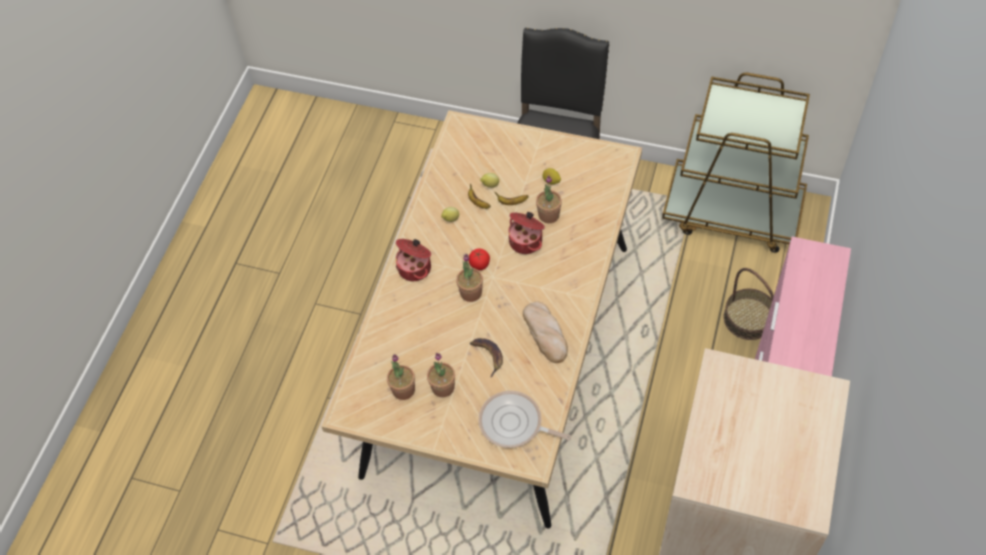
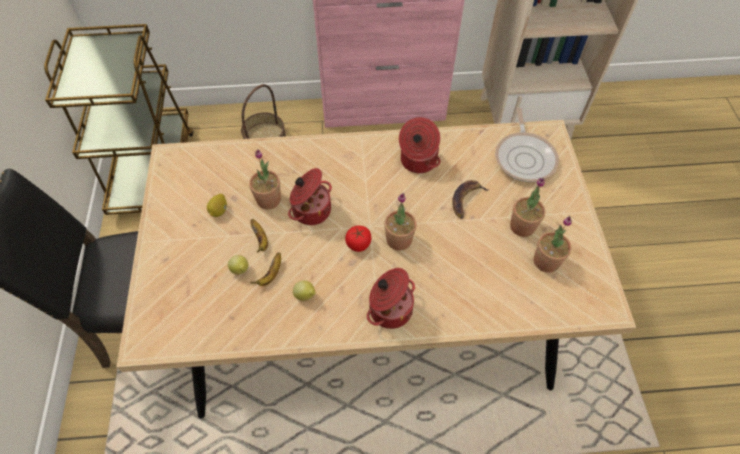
camera: 115 degrees left, 0 degrees up
(546, 333) = (417, 161): bread -> cooking pot

